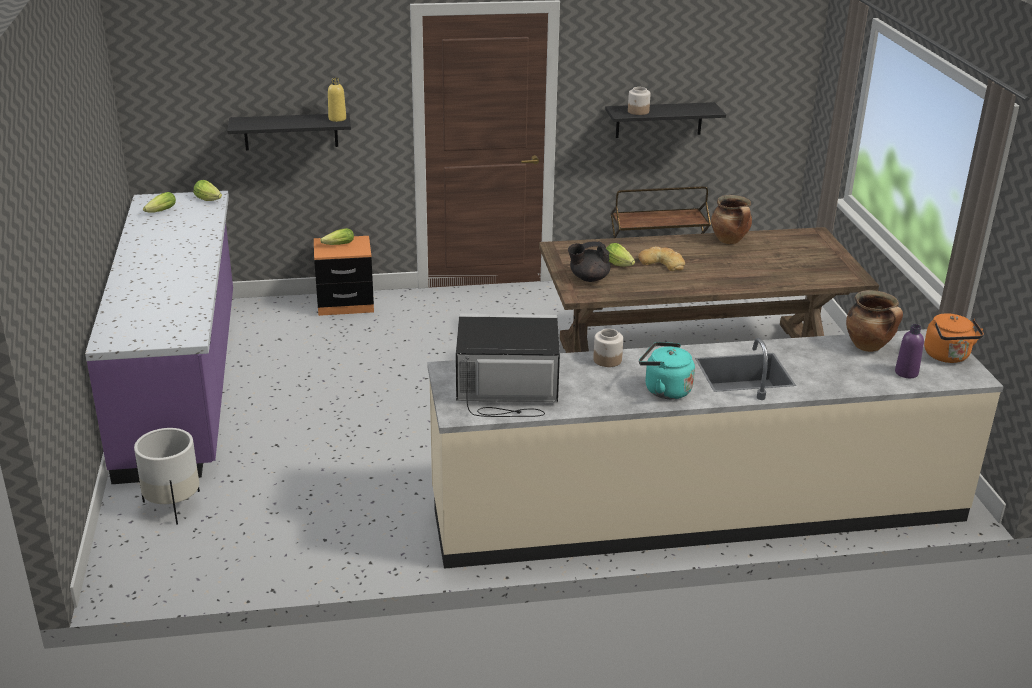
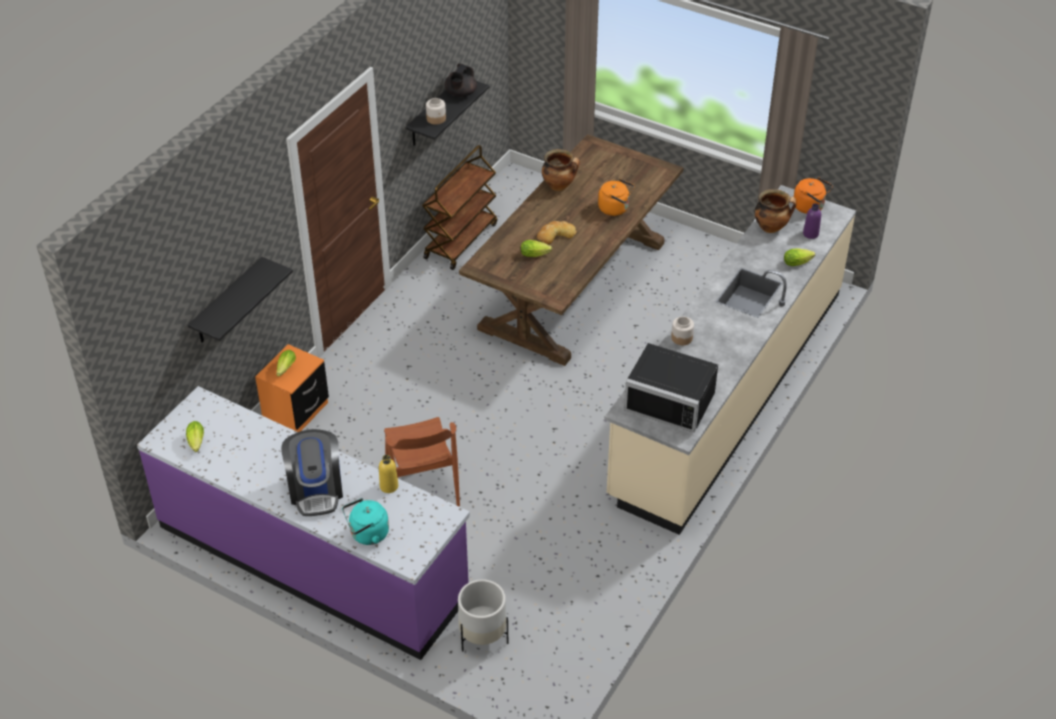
camera: 50 degrees left, 15 degrees up
(157, 272) = (316, 490): none -> coffee machine
(209, 199) = (205, 404): lettuce -> lettuce (799, 262)
(328, 395) = (422, 488): none -> brown chair
(337, 119) = (268, 268): yellow bottle -> yellow bottle (389, 486)
(506, 388) = (672, 399): black microwave -> black microwave turned 105 degrees counterclockwise
(588, 278) = (539, 280): black teapot -> black teapot (460, 94)
(664, 390) = (738, 336): turquoise kettle -> turquoise kettle (367, 534)
(751, 275) = (615, 209): none -> orange kettle

